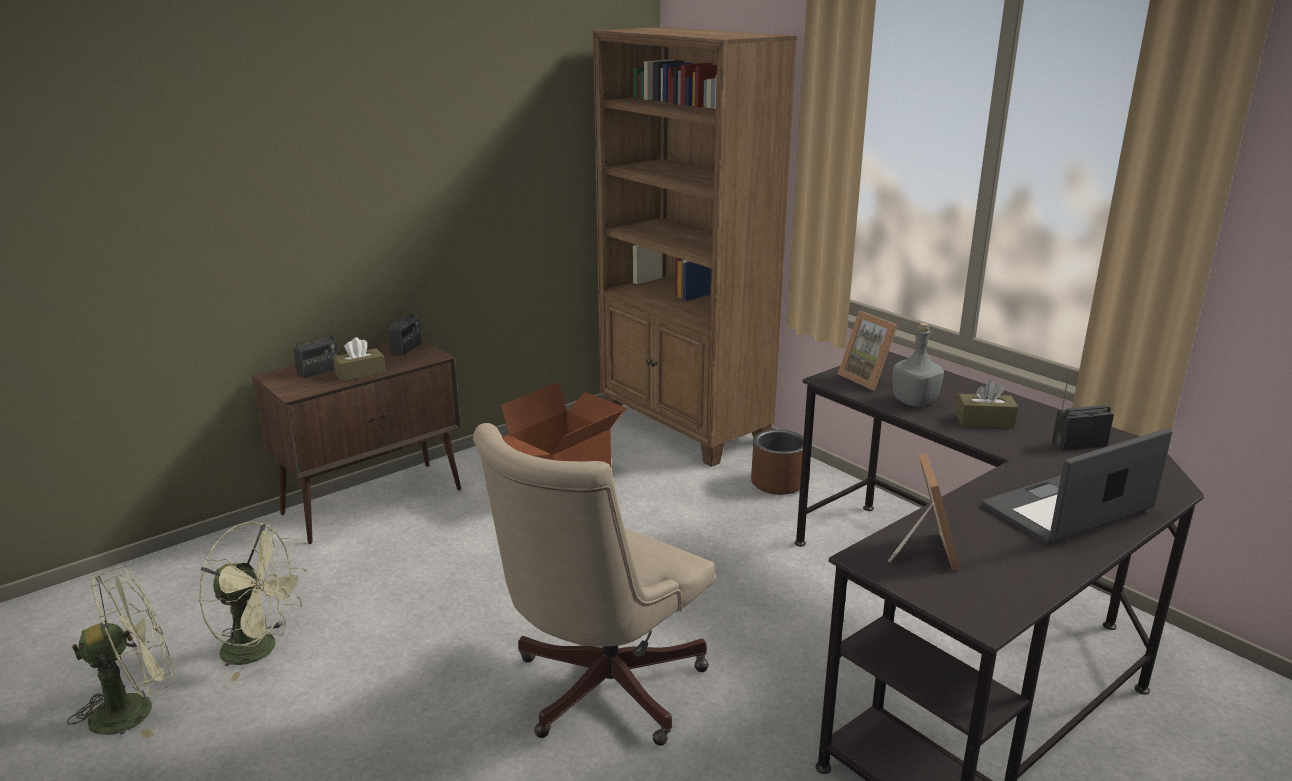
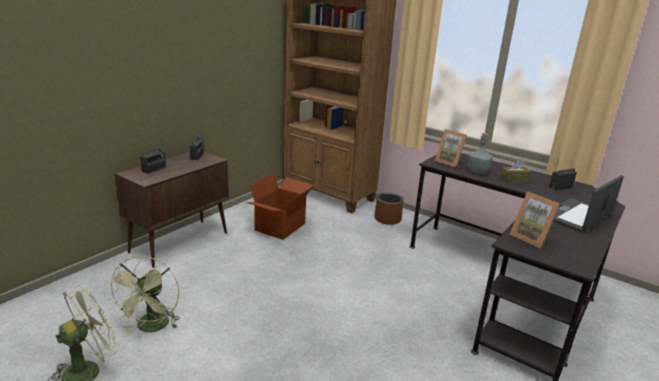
camera: 15 degrees left, 0 degrees up
(260, 650) = (151, 328): green fan -> green fan turned 90 degrees clockwise
(360, 373) = (179, 170): brown tissue box -> none
(599, 691) = (349, 328): beige office chair -> none
(923, 550) = (531, 238): picture frame -> picture frame turned 150 degrees clockwise

